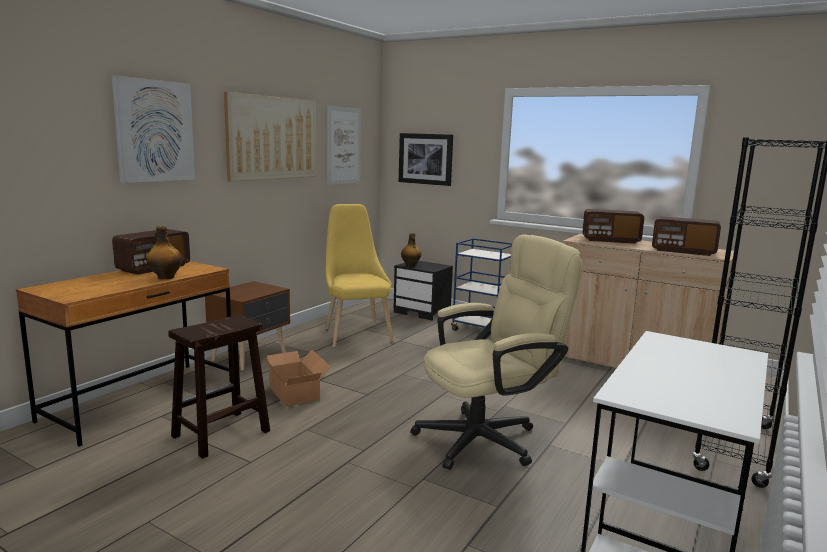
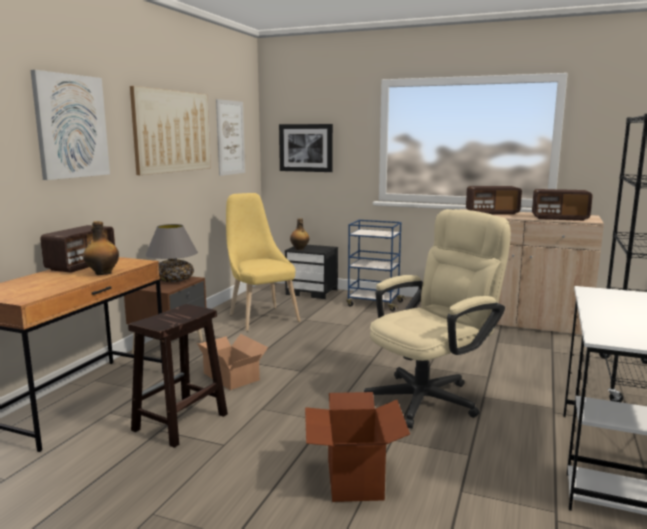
camera: 10 degrees left, 0 degrees up
(257, 289) = (173, 280): none -> grey table lamp
(359, 515) = (353, 479): none -> cardboard box

